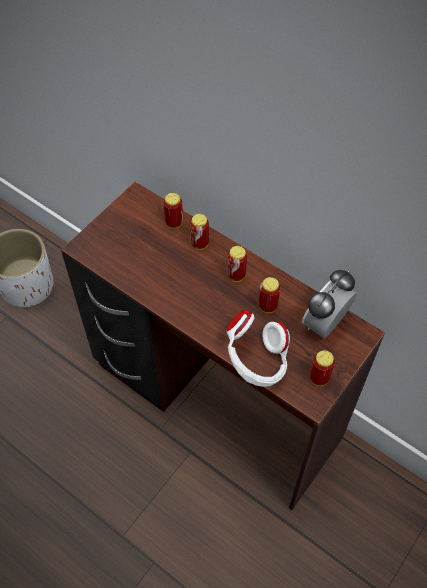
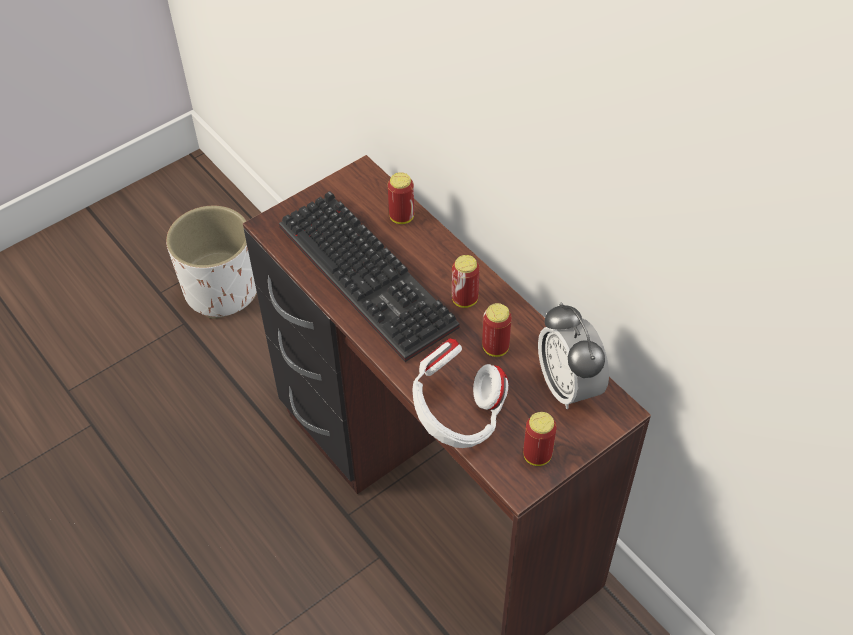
camera: 15 degrees right, 5 degrees down
(166, 271) = (372, 276): none -> keyboard
(199, 244) = (428, 250): can -> none
(325, 324) = (568, 386): alarm clock -> alarm clock turned 75 degrees counterclockwise

